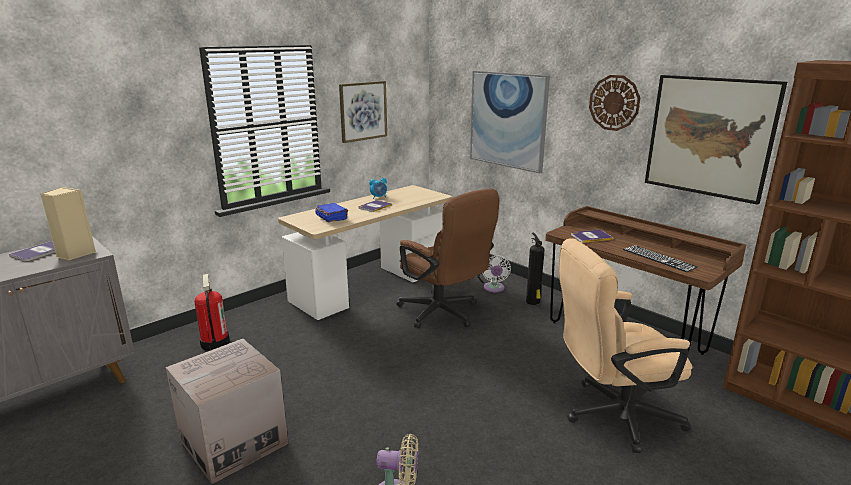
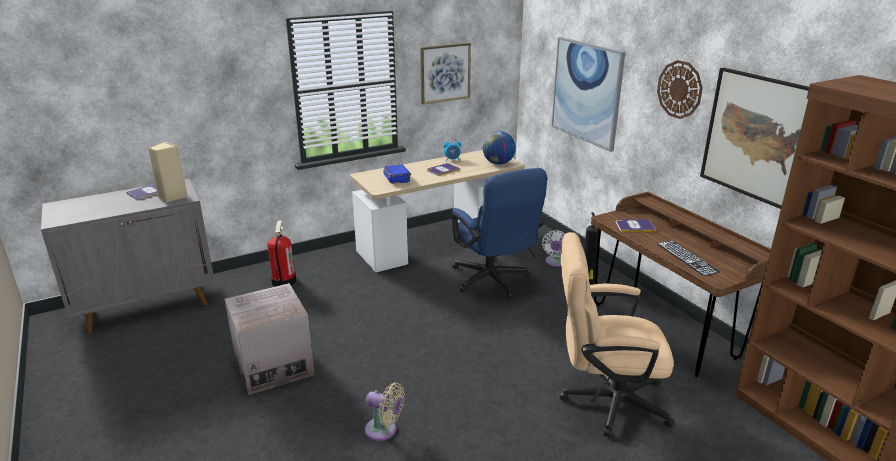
camera: 15 degrees right, 5 degrees up
(426, 197) = (498, 163): none -> globe
(444, 314) = (493, 282): brown office chair -> blue office chair

